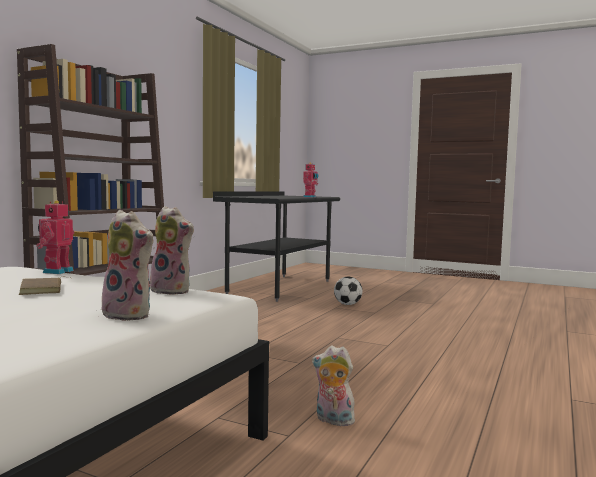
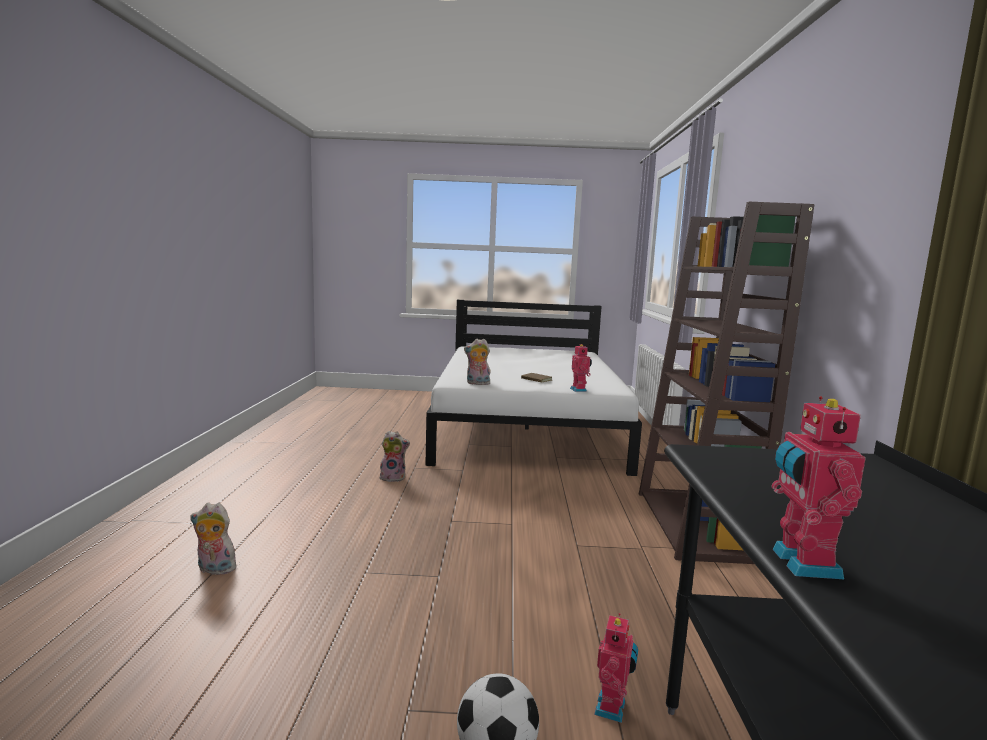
camera: 155 degrees right, 5 degrees up
(130, 314) = (462, 372): plush toy -> plush toy (214, 570)
(296, 304) = (612, 708): none -> toy robot

